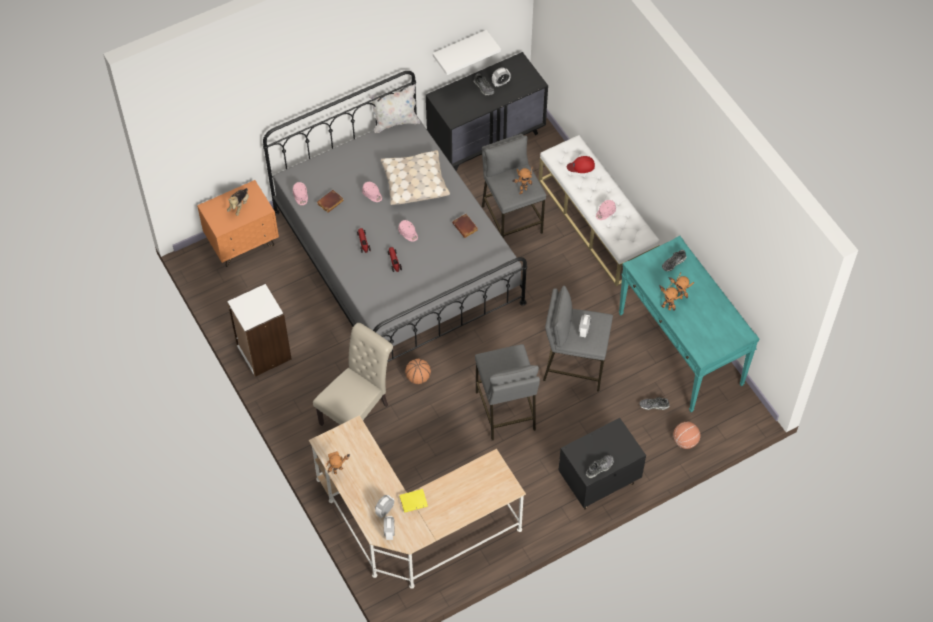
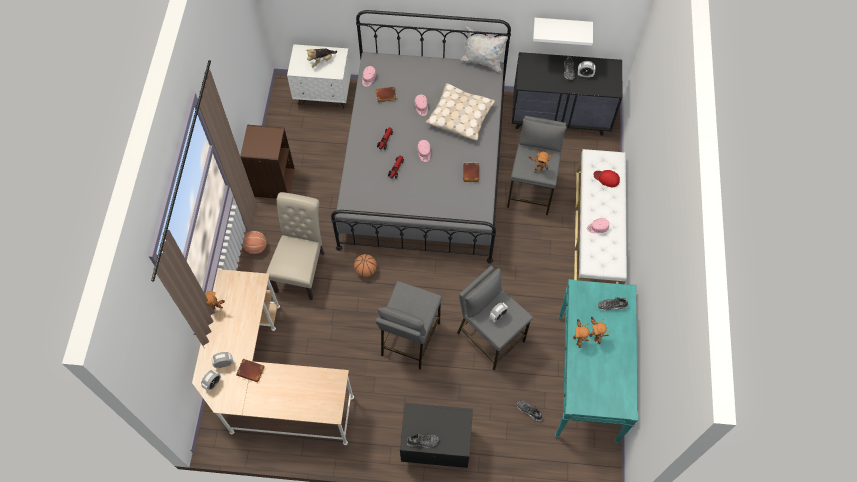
camera: 35 degrees right, 5 degrees up
(243, 243) = (323, 94): orange nightstand -> white nightstand
(263, 352) = (273, 182): white bookcase -> brown bookcase
(357, 412) = (302, 269): beige chair -> beige chair turned 60 degrees counterclockwise
(414, 501) = (252, 370): yellow book -> brown book
(685, 441) = (532, 459): basketball -> basketball (256, 247)

